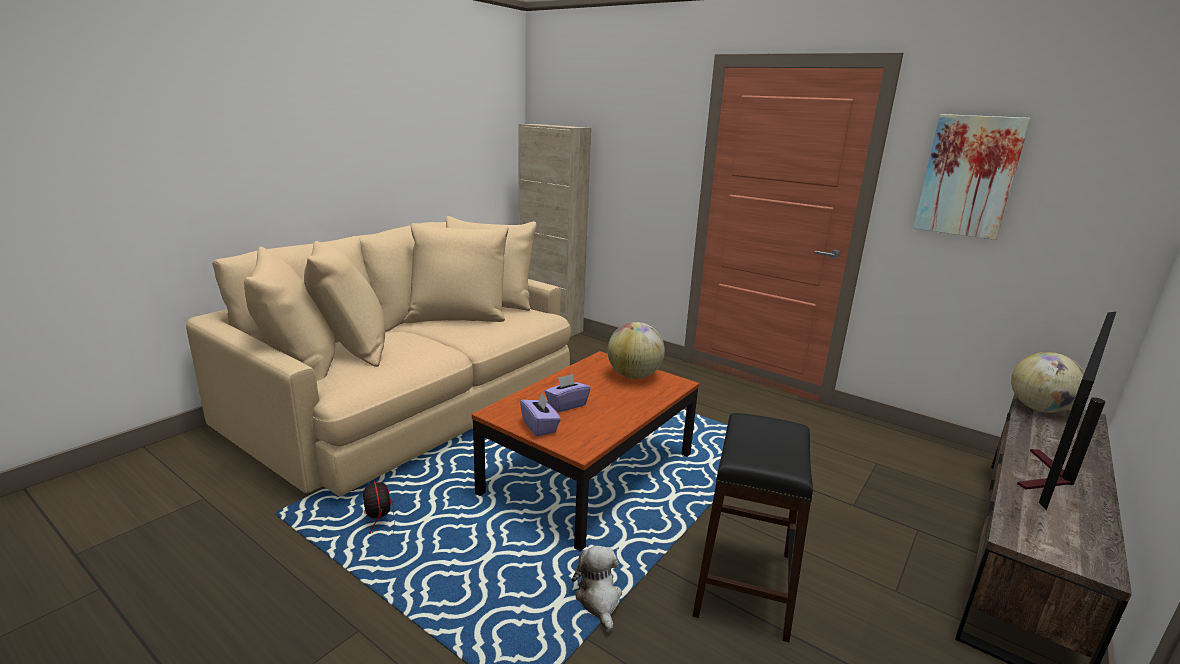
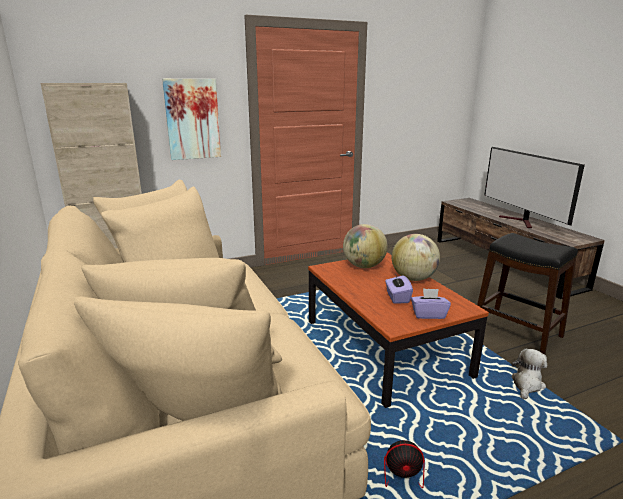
camera: 60 degrees left, 0 degrees up
(599, 600) = (527, 384): plush toy -> plush toy turned 105 degrees clockwise
(968, 176) = (404, 94): picture -> picture (192, 119)
(1039, 409) = (460, 203): globe -> globe (413, 278)

